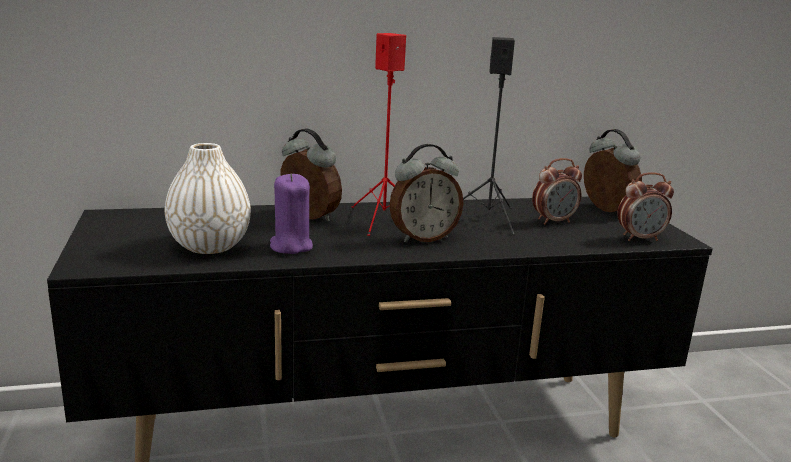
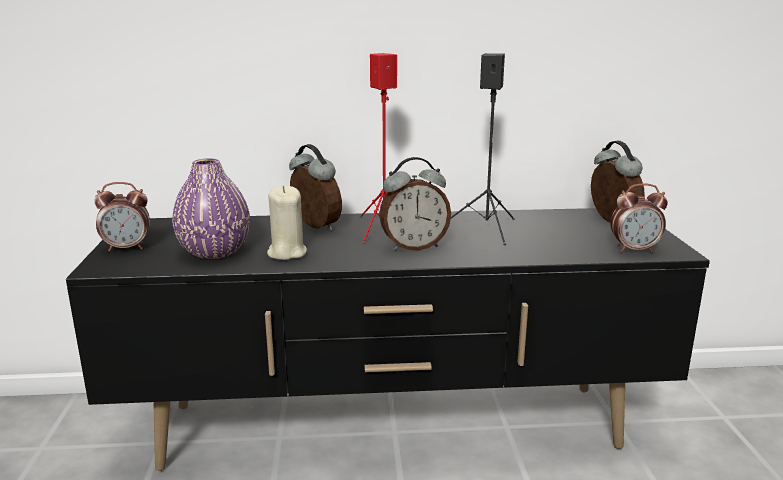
camera: 10 degrees right, 0 degrees up
(210, 246) = (215, 251): white vase -> purple vase
(291, 246) = (286, 253): purple candle -> beige candle
(553, 221) = (551, 232): alarm clock -> alarm clock (127, 248)

